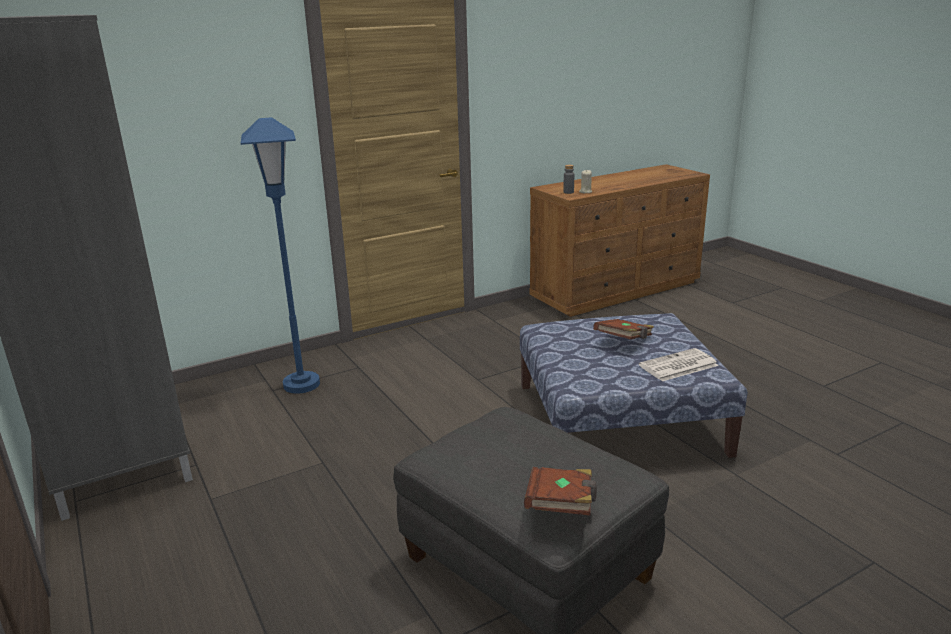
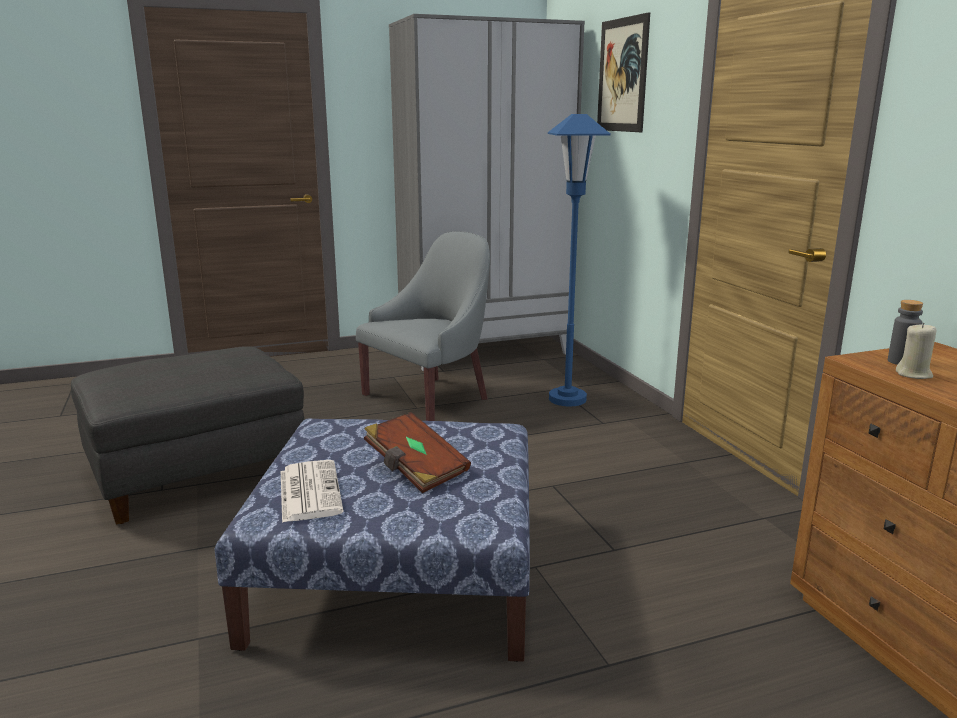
camera: 100 degrees right, 5 degrees down
(176, 76) = (622, 75): none -> picture
(292, 458) = (430, 398): none -> grey armchair
(561, 506) = (114, 372): brown book -> none

